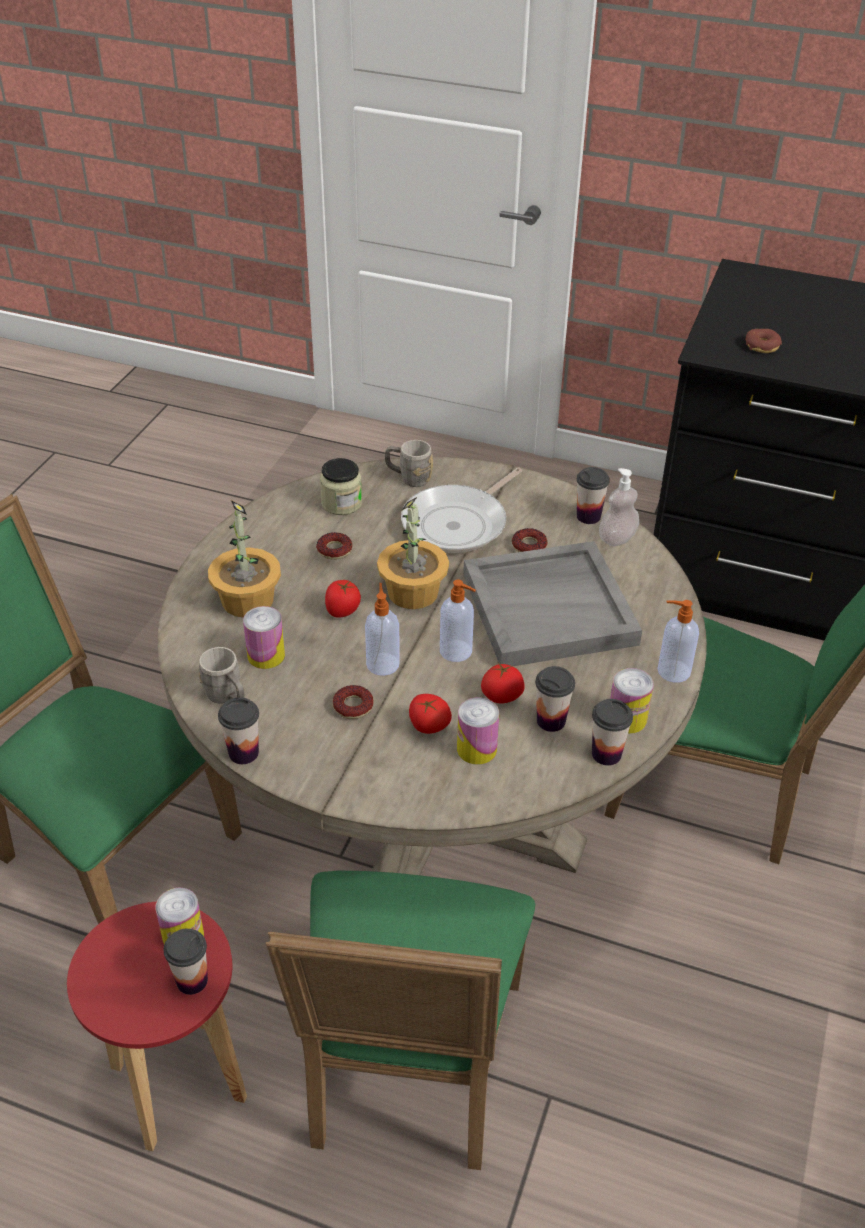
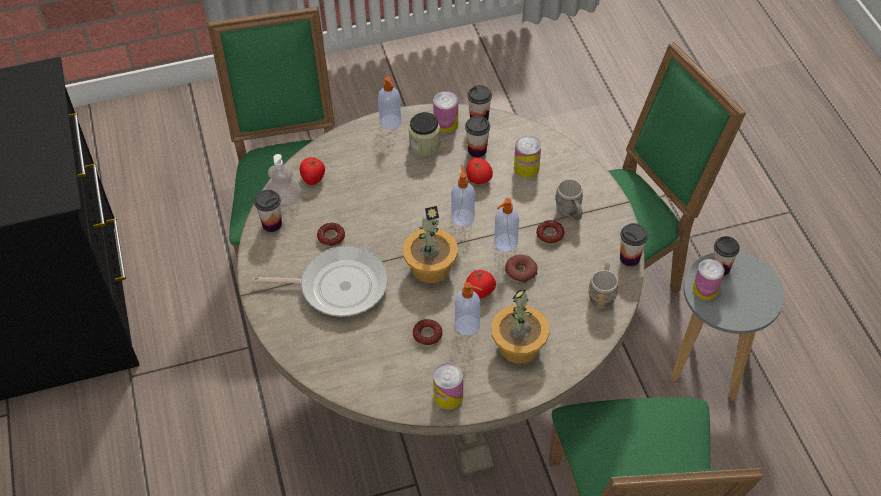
camera: 125 degrees left, 10 degrees up
(179, 1084) = (710, 364): red stool -> grey stool
(266, 655) = (554, 301): can -> can (448, 396)
(312, 580) = (468, 325): none -> soap dispenser
(341, 503) = (373, 366): jar -> jar (424, 145)
(409, 478) = (308, 346): grey mug -> grey mug (570, 213)
(428, 726) = (531, 195): tomato -> tomato (313, 178)
(549, 608) = (384, 196): grey tray -> none
(762, 346) = (25, 170): donut -> donut (520, 272)

